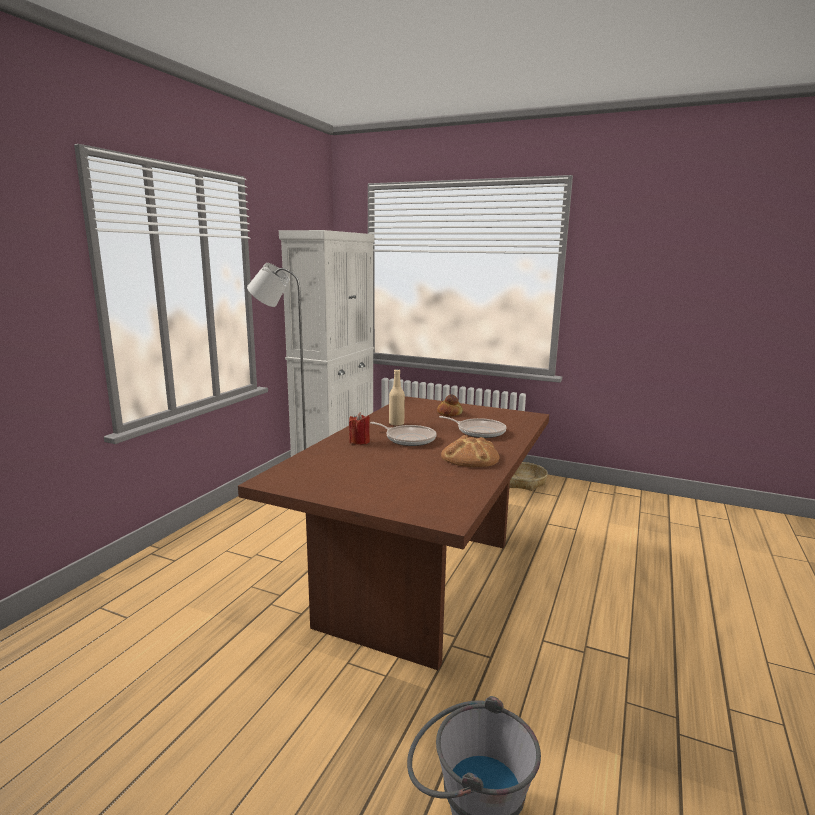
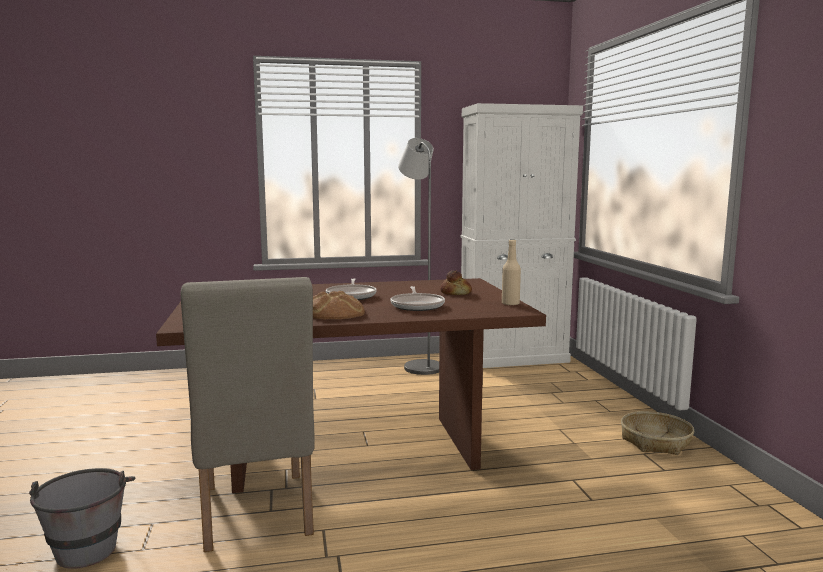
camera: 55 degrees right, 5 degrees down
(359, 441) = (319, 289): red candle -> none
(396, 424) = (387, 288): beige bottle -> beige bottle (510, 304)
(494, 669) = (255, 516): none -> beige chair

